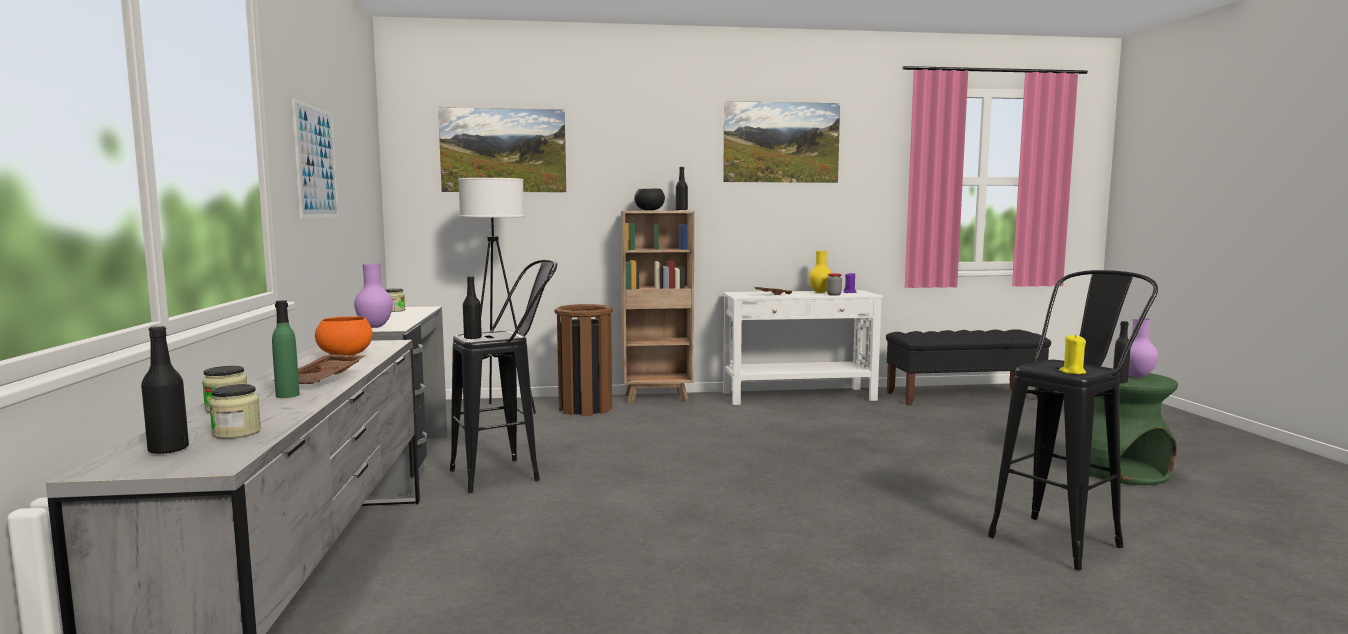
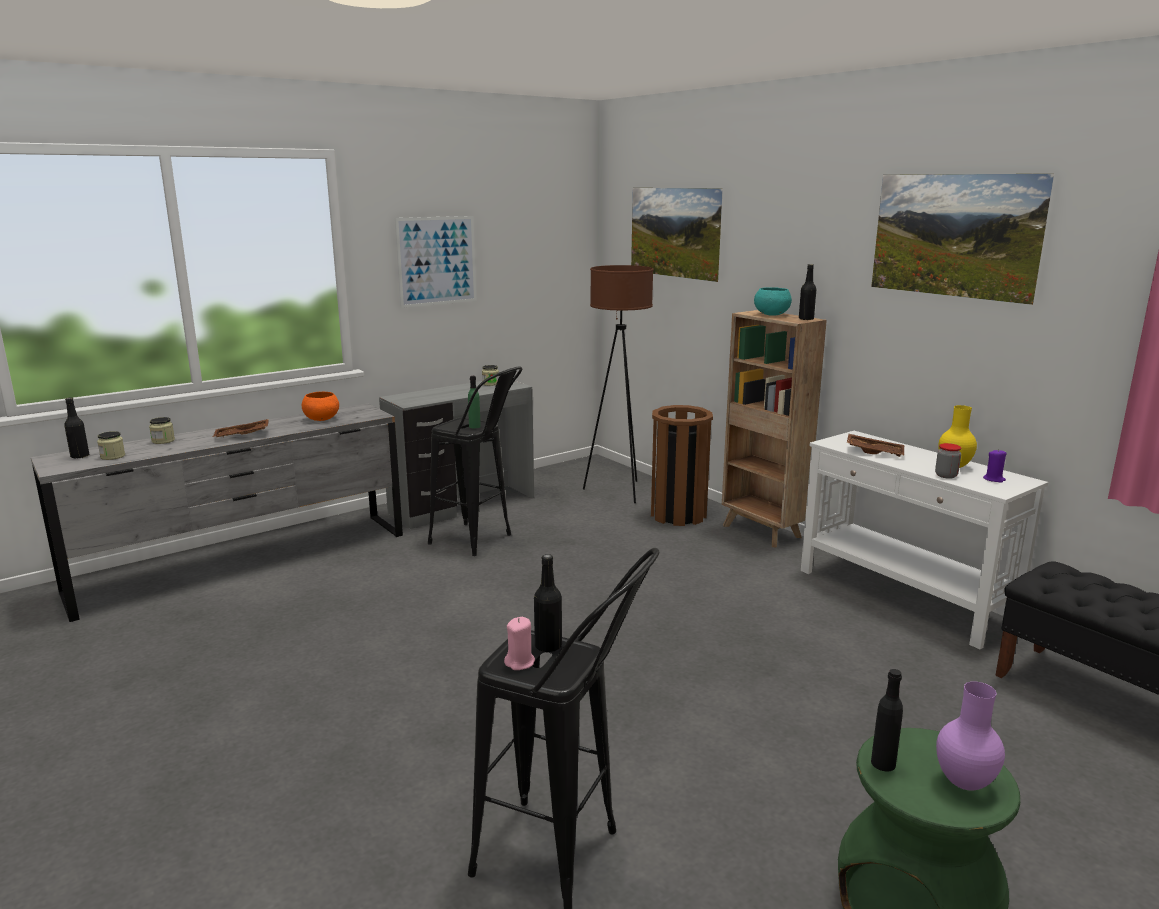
camera: 60 degrees right, 10 degrees up
(287, 395) = (199, 441): green bottle -> green bottle (474, 426)
(374, 327) = (410, 398): purple vase -> none
(472, 338) = (448, 424): black bottle -> black bottle (548, 646)
(498, 412) = (618, 491): white floor lamp -> brown floor lamp
(649, 210) = (771, 315): black bowl -> turquoise bowl
(1072, 372) = (520, 662): yellow candle -> pink candle

